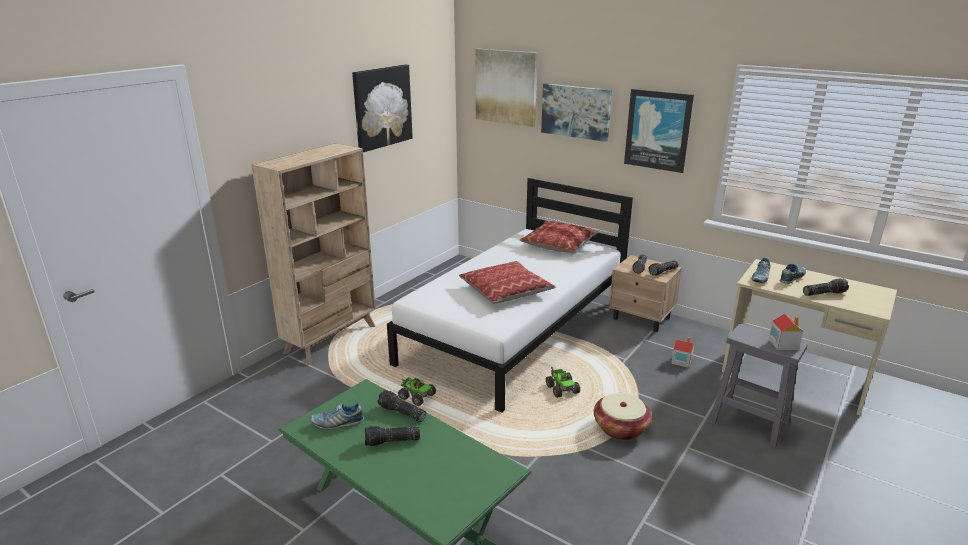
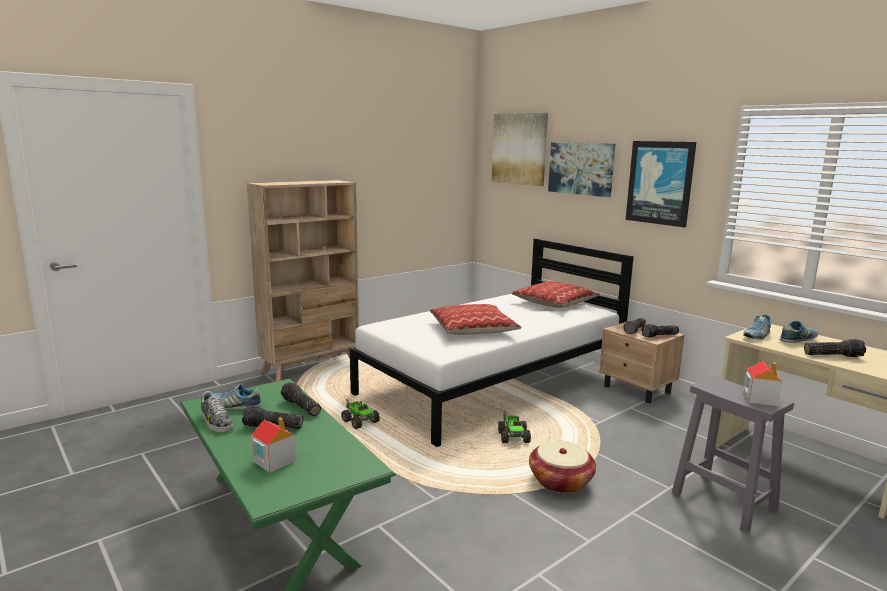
camera: 15 degrees right, 10 degrees down
(333, 446) = (216, 422): none -> shoe
(382, 107) = (392, 157): picture -> none
(681, 361) = (664, 432): toy house -> toy house (274, 461)

